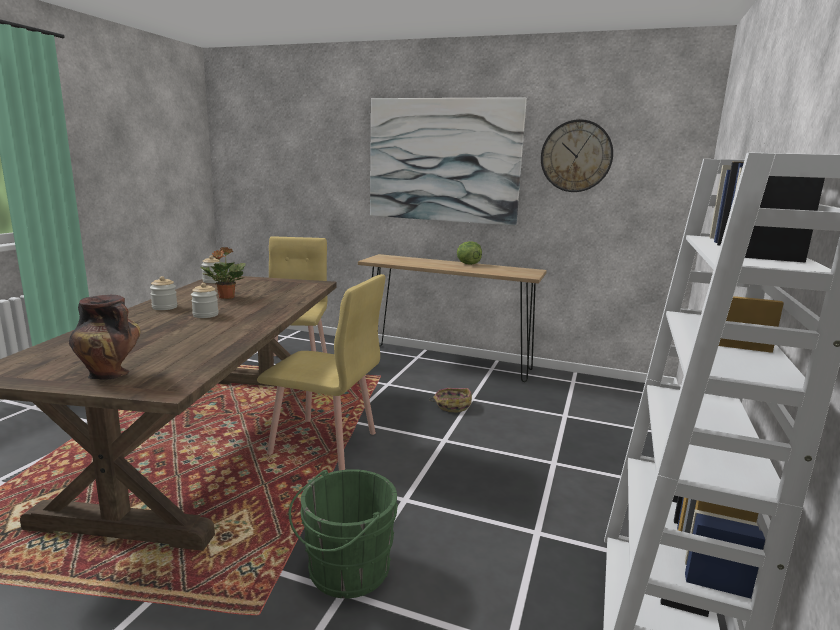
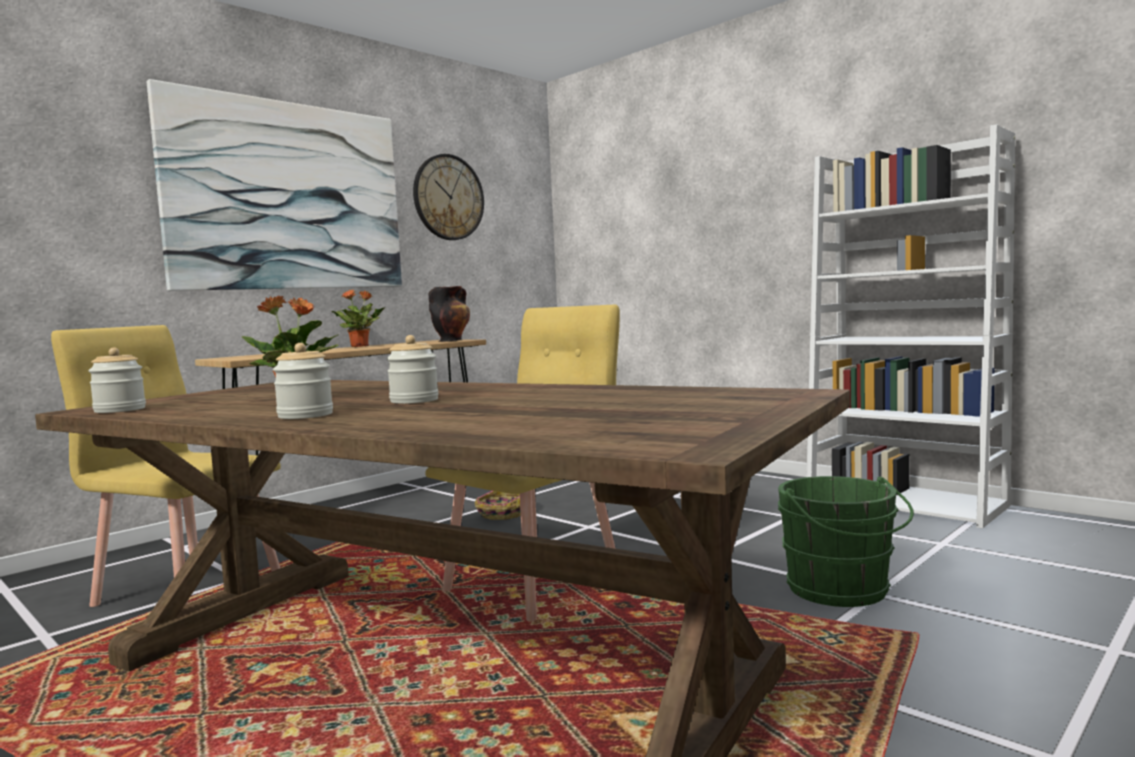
camera: 65 degrees left, 10 degrees down
(111, 374) = (726, 407): vase -> vase (450, 340)
(467, 264) = (360, 346): lettuce -> potted plant

